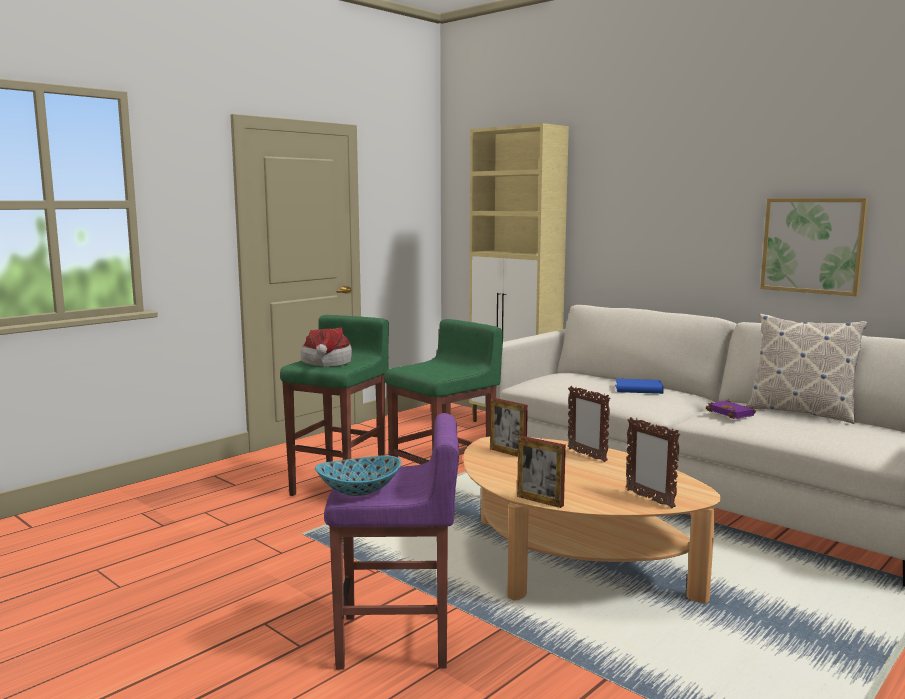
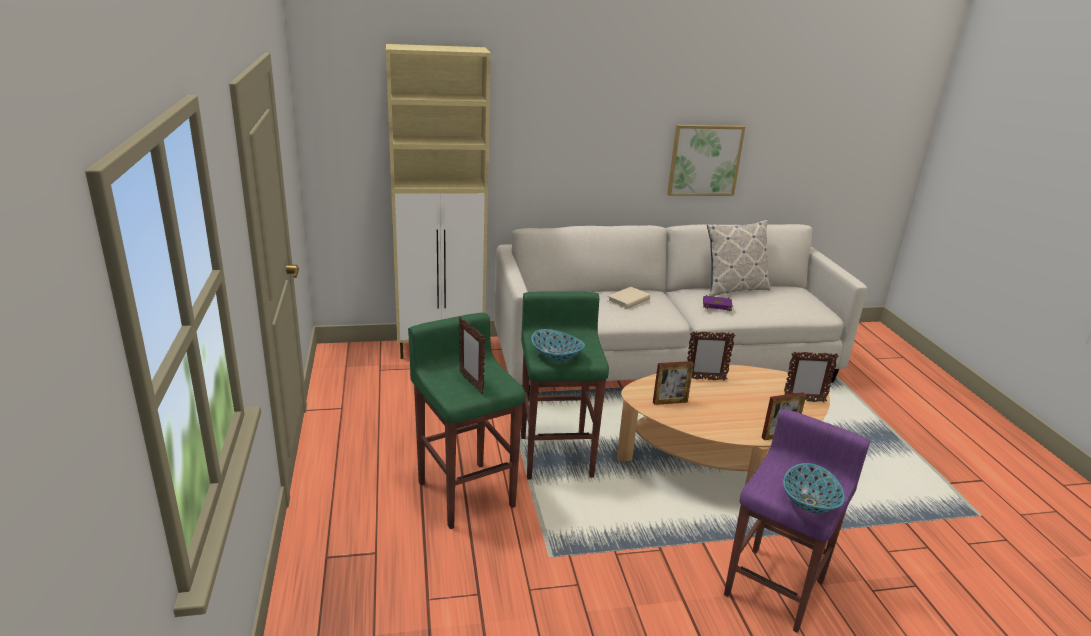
camera: 55 degrees left, 15 degrees up
(326, 363) = (471, 383): hat -> picture frame
(417, 369) = (556, 356): none -> bowl
(638, 389) = (628, 300): blue book -> beige book

